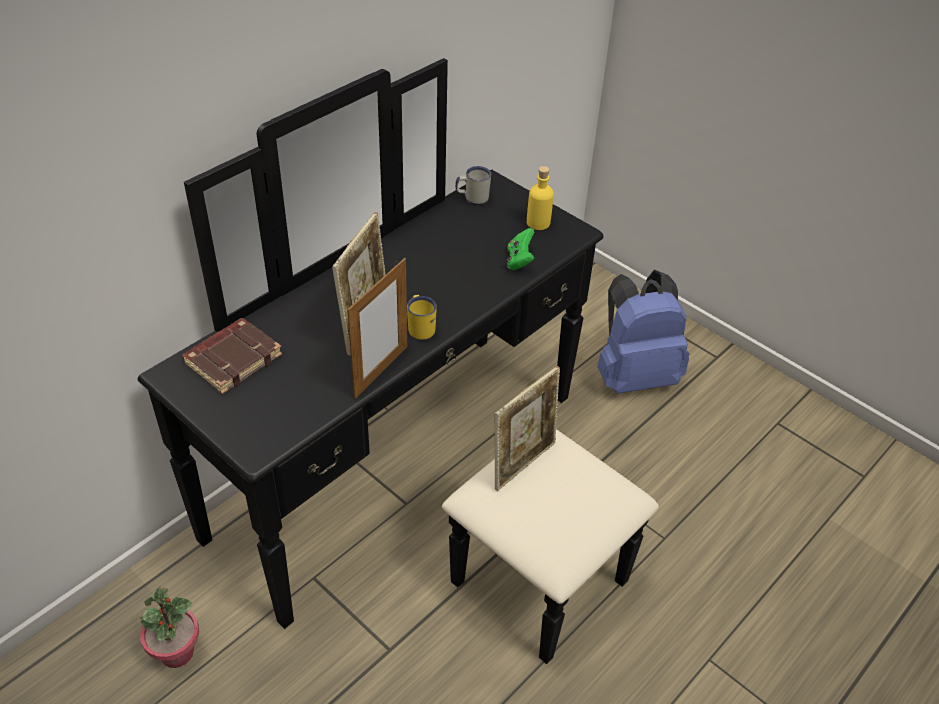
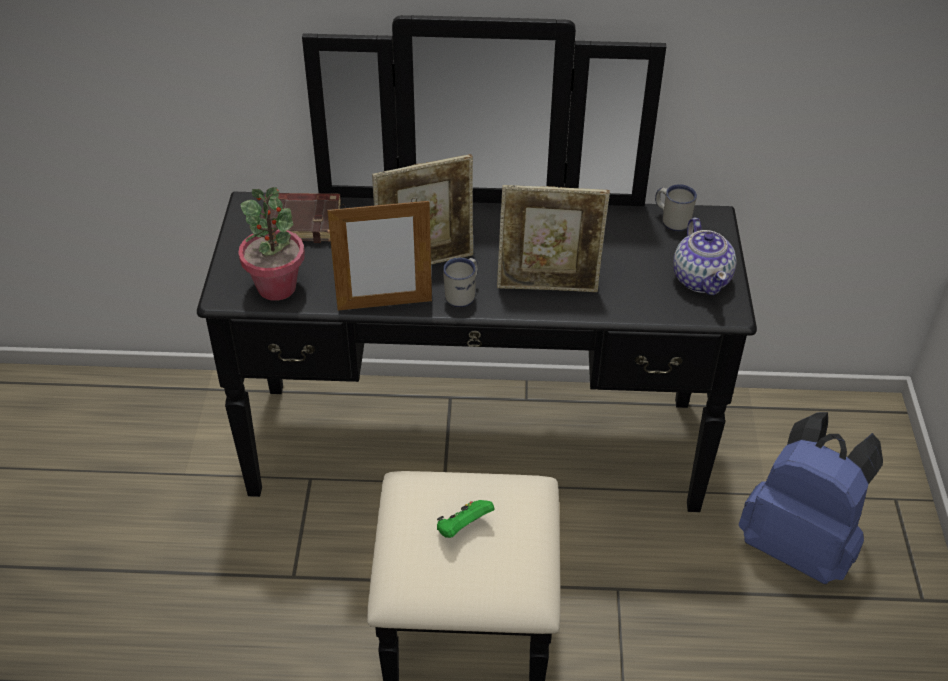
camera: 50 degrees right, 0 degrees up
(177, 652) = (170, 450): potted plant -> potted plant (277, 287)
(421, 328) = (463, 294): yellow mug -> white mug
(519, 260) = (631, 299): green game controller -> green game controller (463, 528)
(523, 463) = (478, 491): picture frame -> picture frame (548, 286)
(538, 223) = (701, 279): yellow bottle -> teapot

